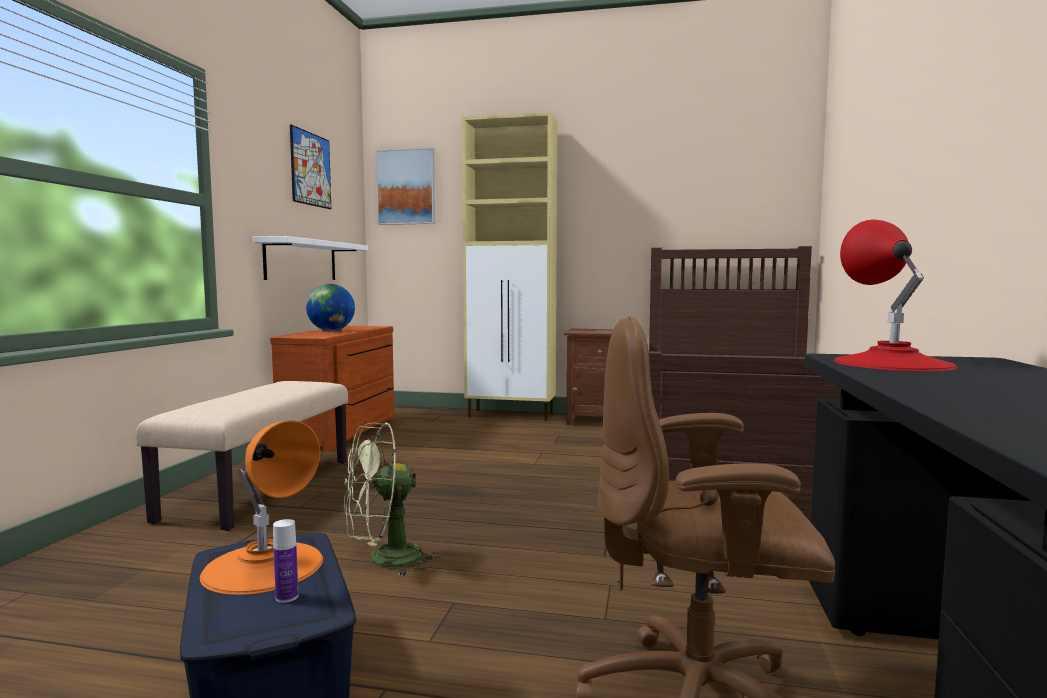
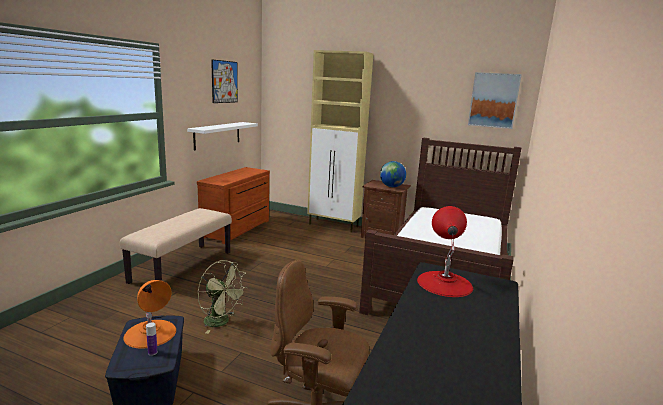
camera: 10 degrees right, 10 degrees up
(331, 331) = (232, 175): globe -> globe (391, 187)
(384, 560) = (221, 322): green fan -> green fan turned 135 degrees counterclockwise
(406, 187) = (284, 85): picture -> picture (493, 100)

